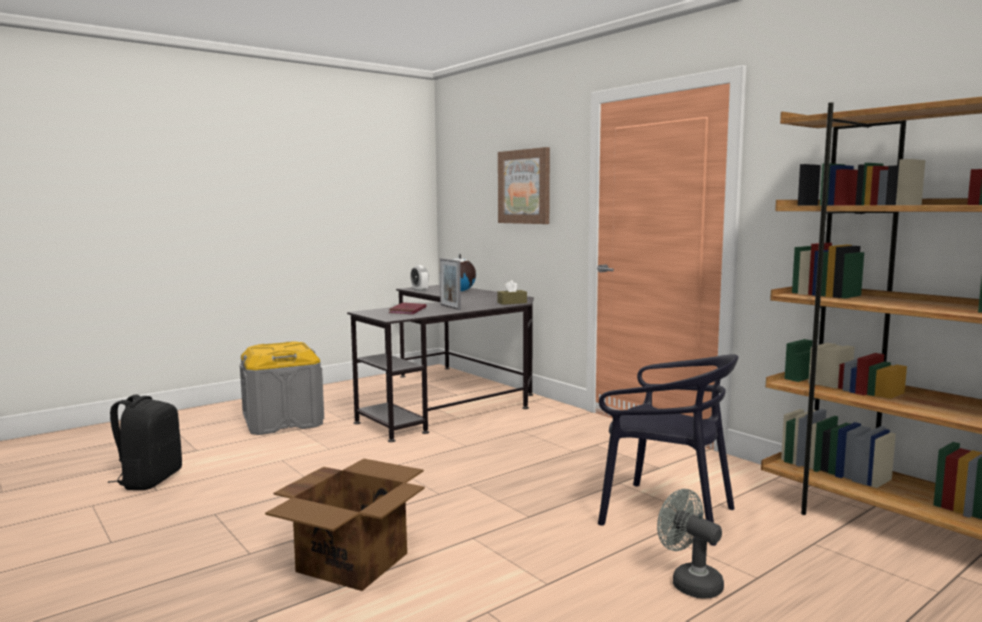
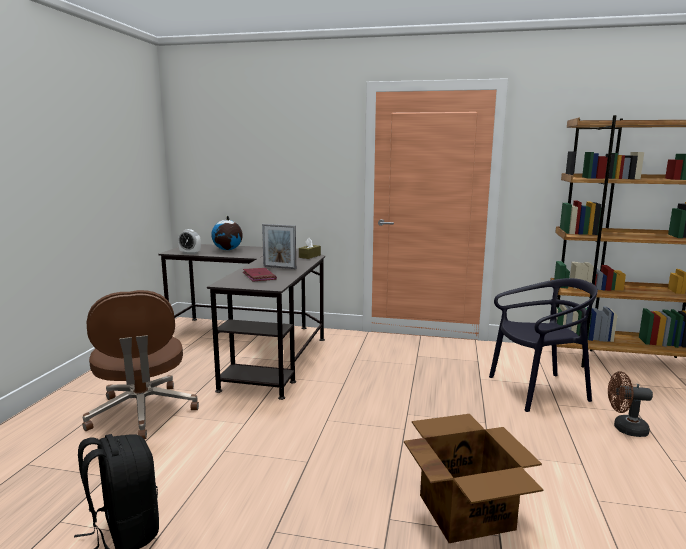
camera: 40 degrees left, 5 degrees up
(283, 422) = (142, 413): grey storage box -> brown office chair
(524, 186) = (289, 155): picture -> none
(690, 582) = (624, 429): grey fan -> brown fan

